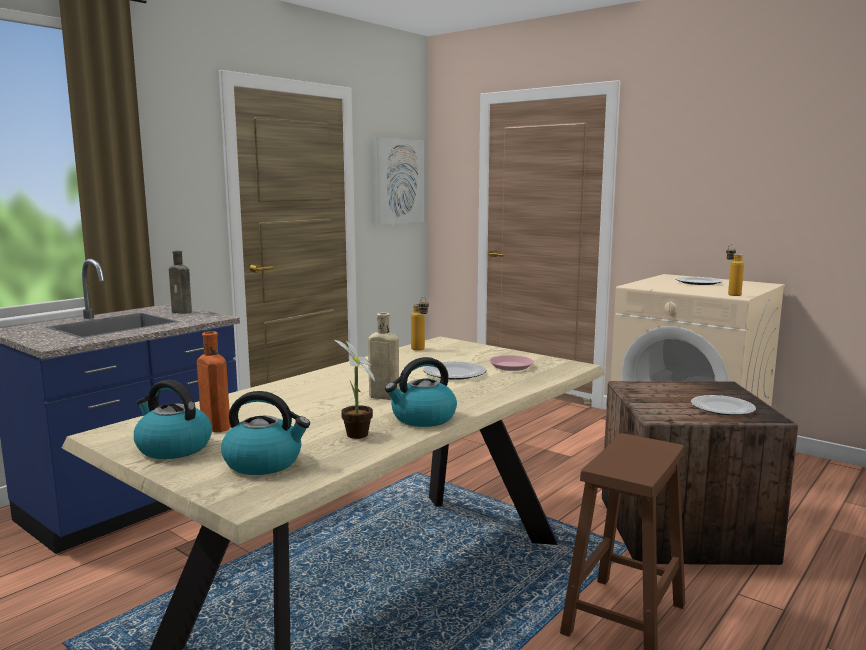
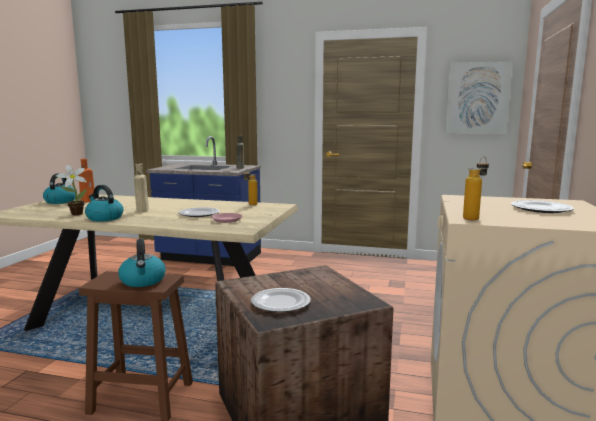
camera: 65 degrees right, 0 degrees up
(264, 462) = (40, 210): kettle -> kettle (143, 281)

